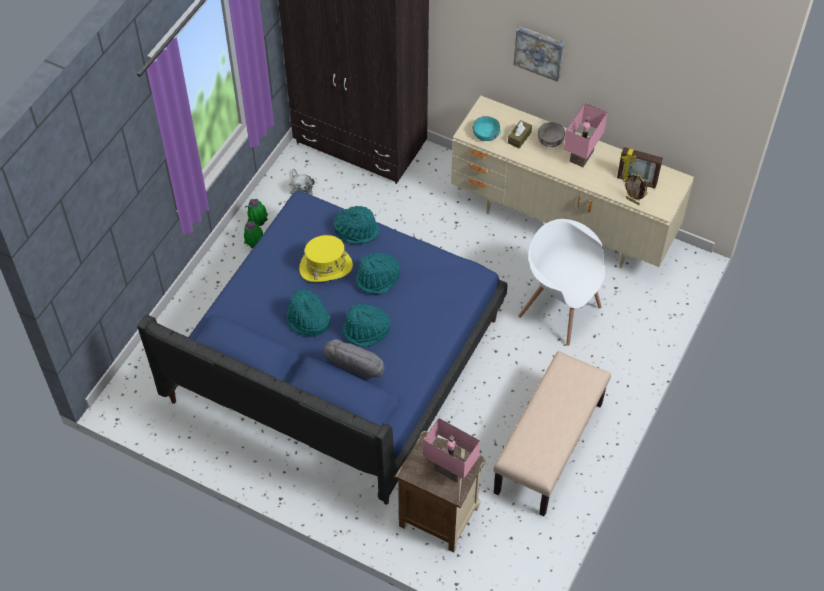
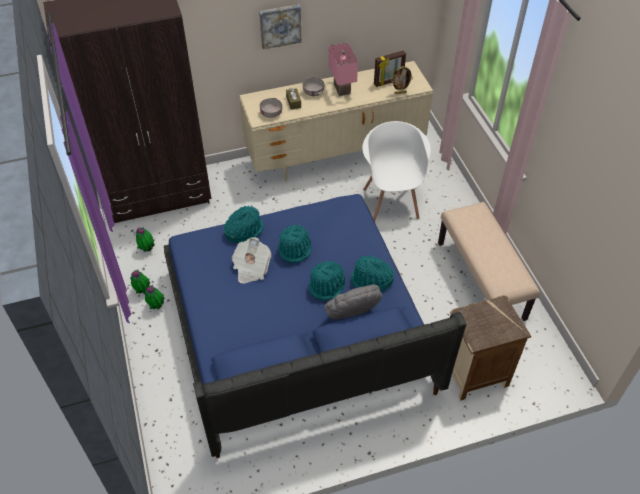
camera: 45 degrees left, 5 degrees down
(300, 188) = (147, 249): plush toy -> potted plant
(308, 320) = (280, 310): turquoise hat -> turquoise hat (371, 281)
(326, 267) = (251, 268): yellow hat -> newspaper
(451, 468) = (497, 317): pink table lamp -> none
(485, 134) = (271, 113): turquoise bowl -> grey bowl
(559, 310) = (391, 203): white chair -> white chair turned 90 degrees clockwise

